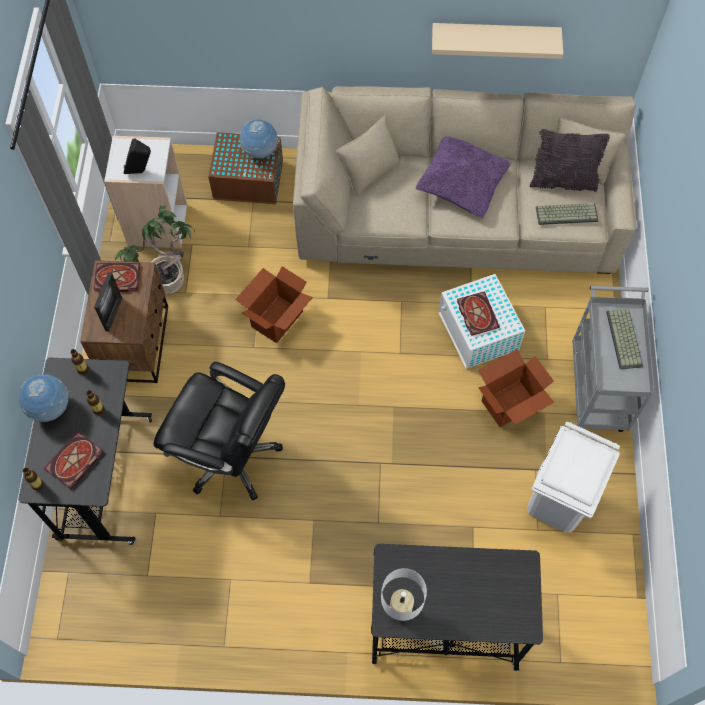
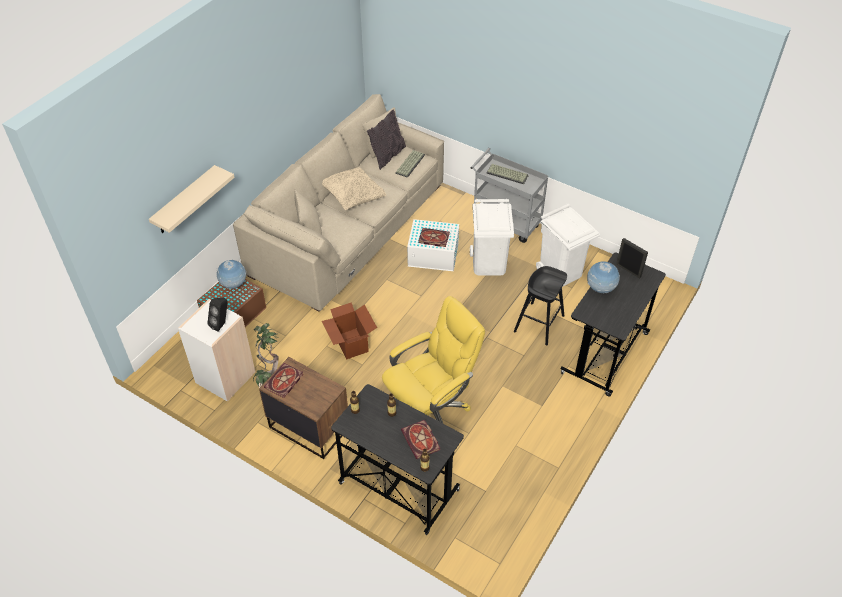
camera: 60 degrees left, 15 degrees down
(50, 408) = (371, 439): globe -> globe (600, 289)
(113, 314) = (310, 394): picture frame -> picture frame (628, 270)
(229, 456) = (431, 410): black office chair -> yellow office chair
(400, 610) = (616, 322): white table lamp -> none
(443, 516) = (539, 323): none -> black stool
(462, 183) = (353, 195): purple pillow -> beige pillow
(494, 38) = (303, 108): beige shelf -> beige shelf (185, 201)
(510, 404) = (489, 263): cardboard box -> white trash can

